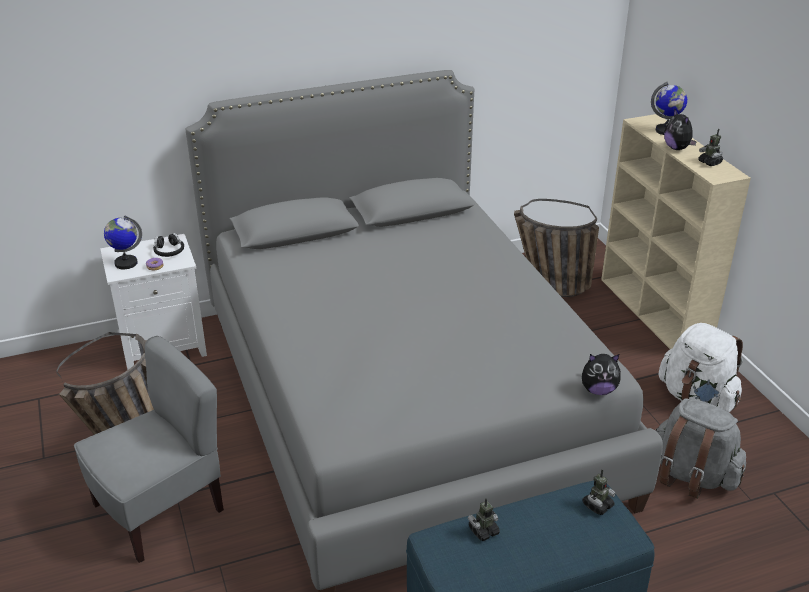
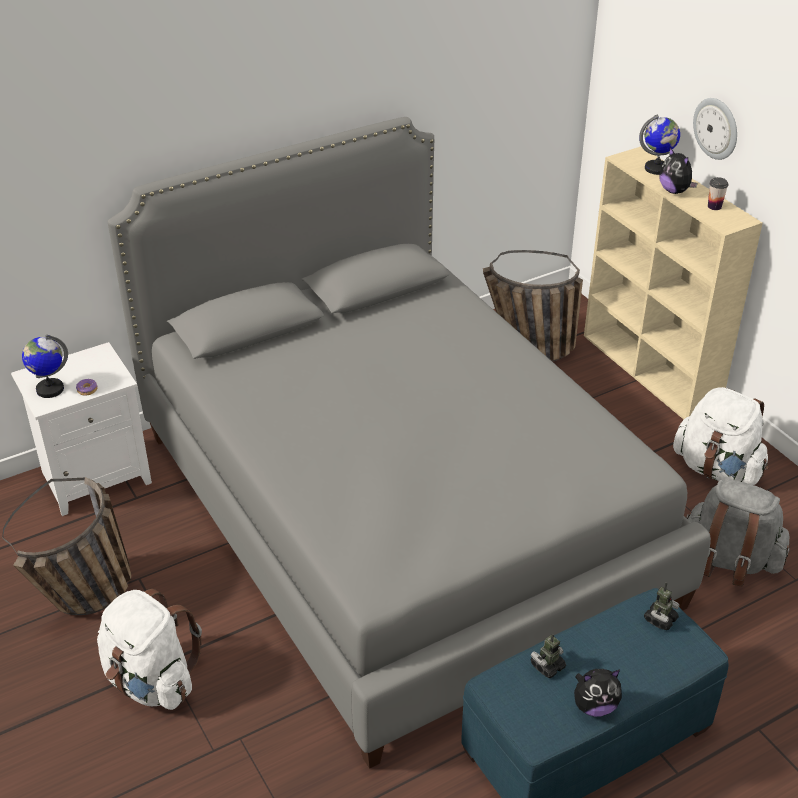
camera: 10 degrees left, 5 degrees up
(160, 510) = (151, 681): grey chair -> white backpack
(169, 251) = (98, 367): black headphones -> none
(598, 390) = (642, 490): plush toy -> plush toy (594, 706)
(710, 162) = (714, 206): toy robot -> cup
(717, 94) = (716, 128): none -> wall clock

